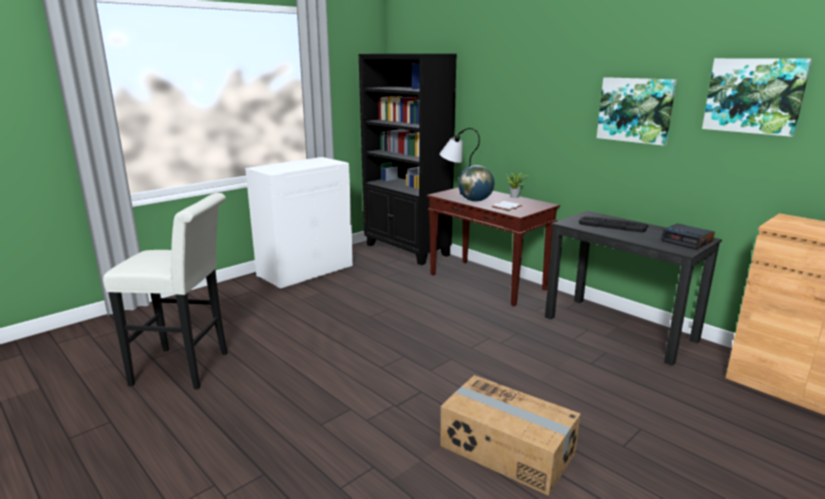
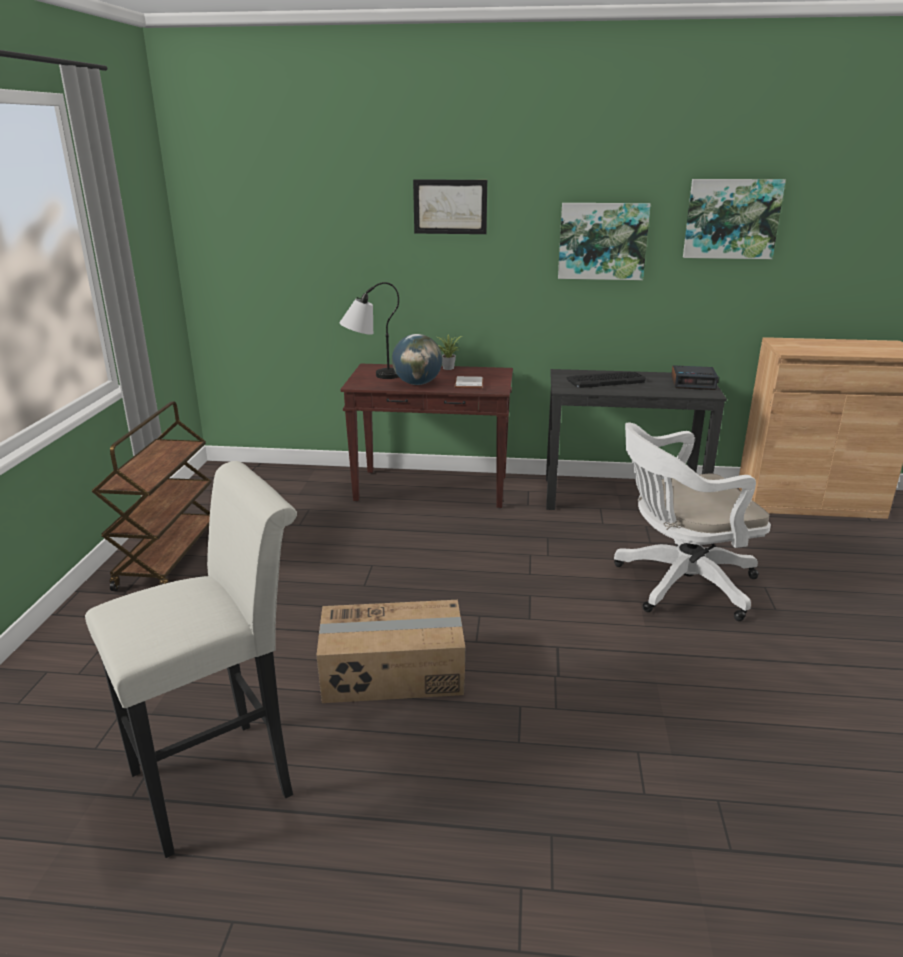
camera: 40 degrees left, 5 degrees up
(305, 272) = (168, 557): white cabinet -> brown cart
(407, 250) = (271, 477): black bookcase -> none
(506, 450) = (711, 663): cardboard box -> cardboard box (393, 673)
(529, 79) = (450, 207): none -> picture
(567, 396) = (678, 584): none -> white office chair

